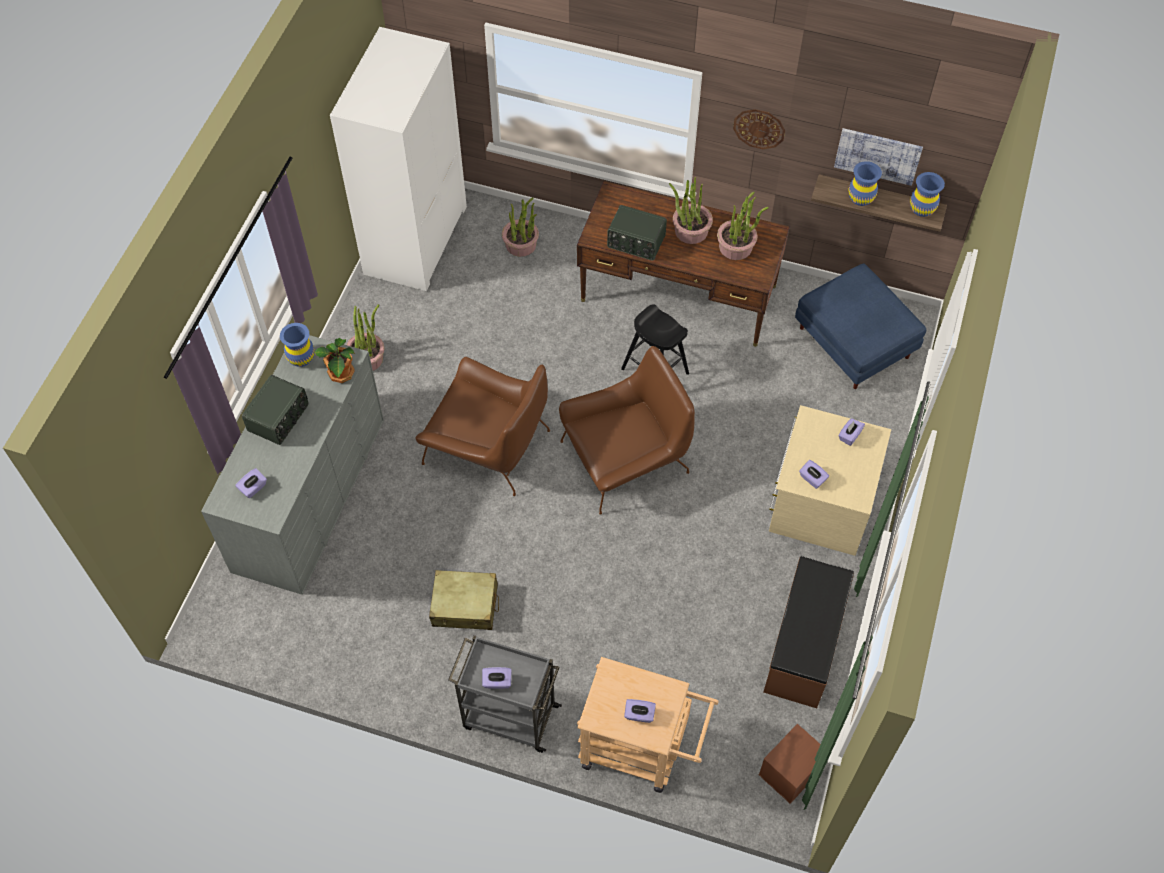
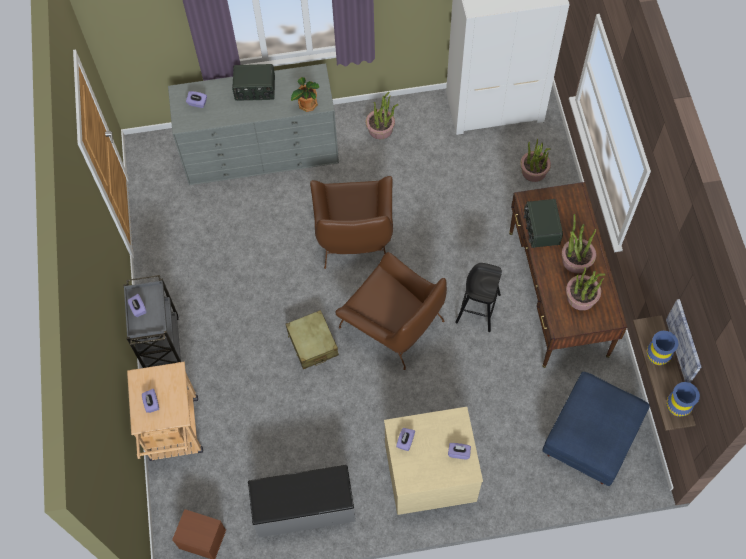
camera: 65 degrees right, 5 degrees up
(301, 358) = (307, 77): blue vase -> none
(465, 605) = (227, 279): beige suitcase -> beige suitcase (312, 343)
(759, 128) = (654, 245): wall clock -> none
(805, 645) = (304, 509): brown bench -> grey bench

